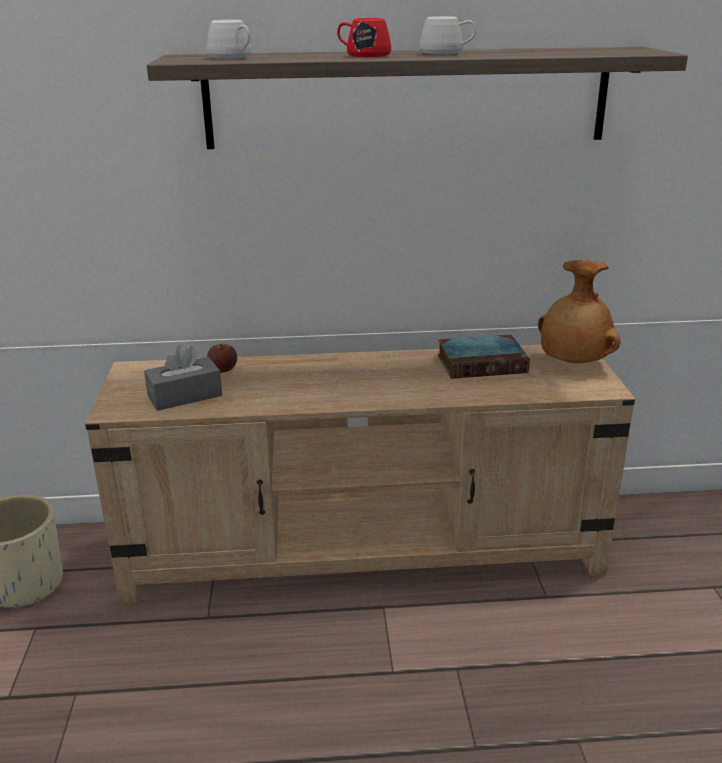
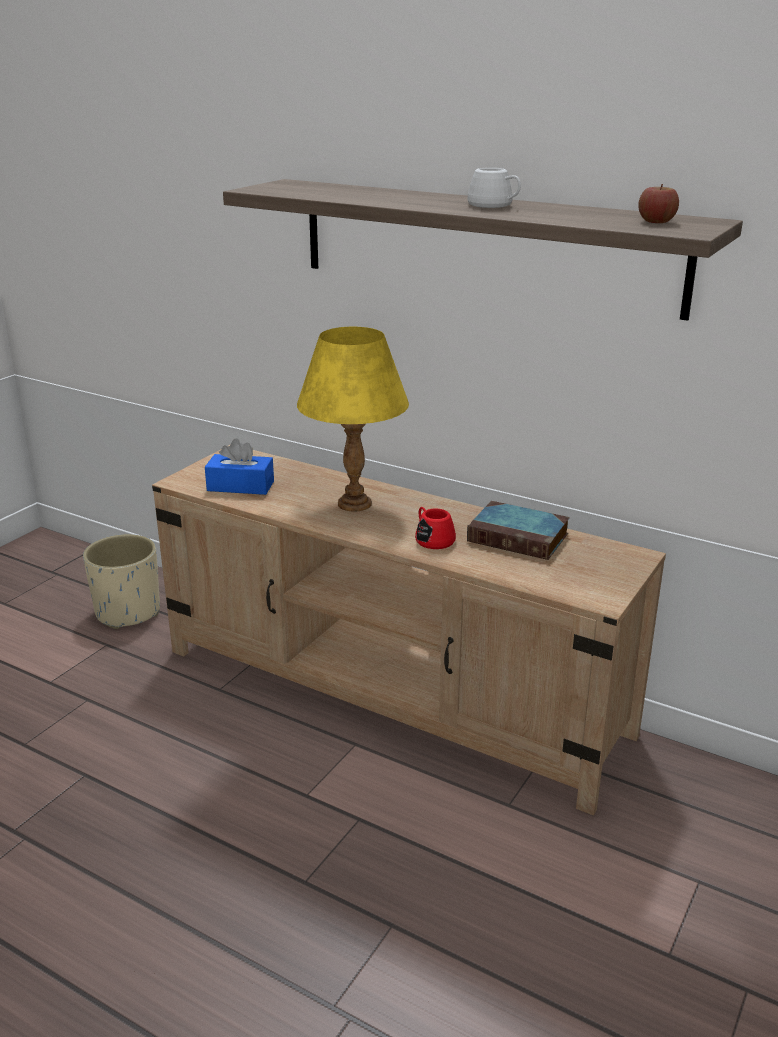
camera: 35 degrees right, 0 degrees up
(185, 396) = (240, 486): grey tissue box -> blue tissue box
(223, 369) = (297, 474): apple -> apple (656, 221)
(233, 57) = (307, 190): white mug -> none
(314, 378) = (354, 503): none -> yellow table lamp
(363, 55) = (411, 200): red mug -> red mug (432, 539)
(573, 363) = (610, 566): brown vase -> none

